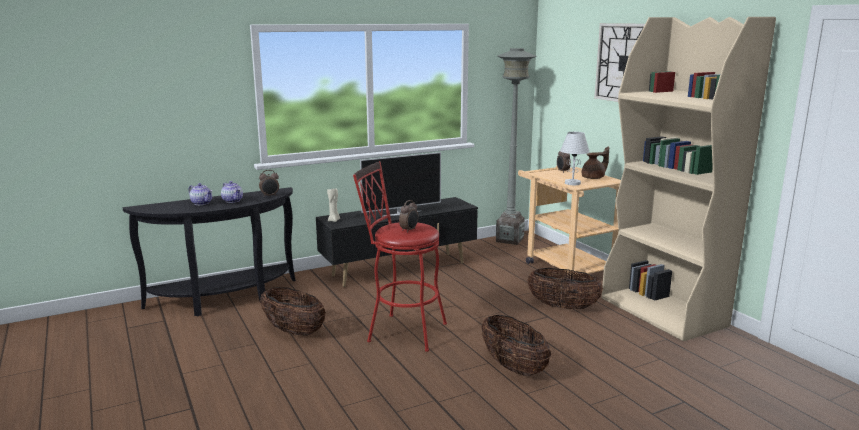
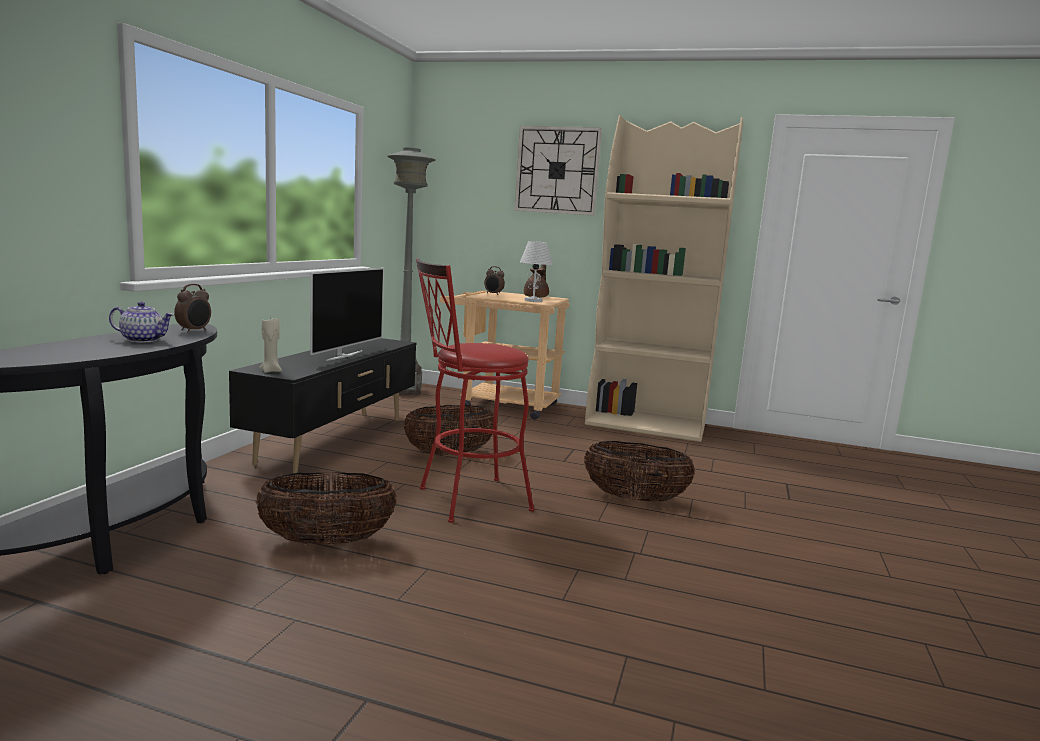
camera: 45 degrees left, 5 degrees down
(202, 203) = (86, 346): teapot -> none
(409, 230) = (494, 348): alarm clock -> none
(563, 307) = (569, 438): basket -> basket (449, 454)

